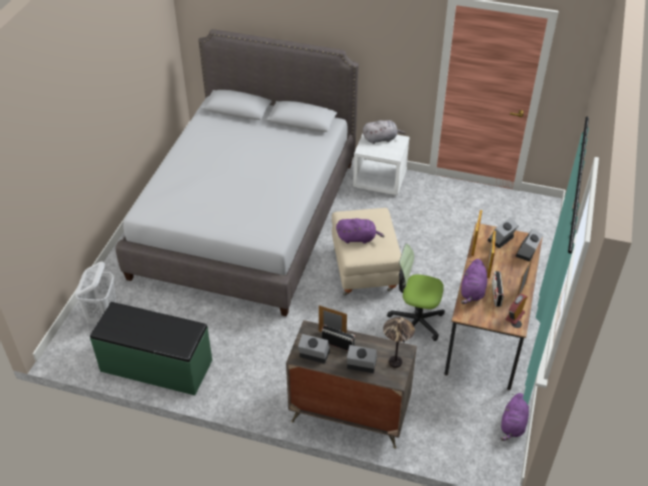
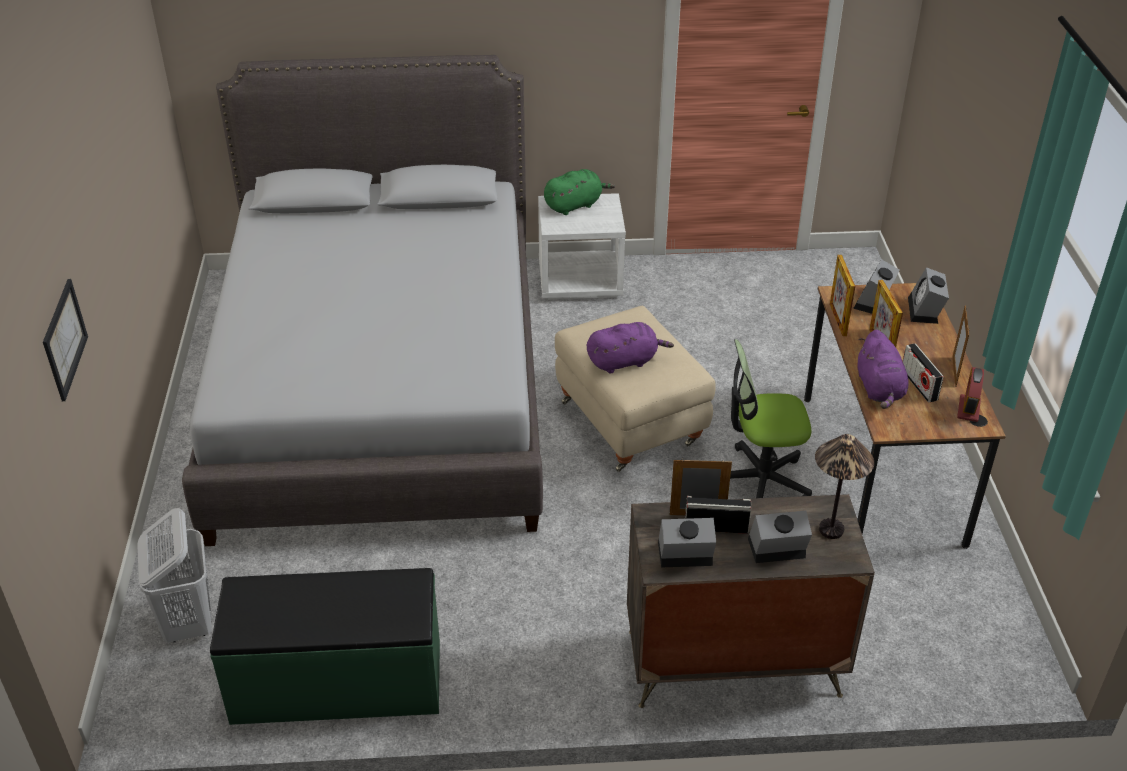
camera: 20 degrees left, 5 degrees down
(60, 171) = (64, 339): none -> picture
(381, 139) = (575, 205): grey plush toy -> green plush toy
(513, 425) = (1005, 601): purple plush toy -> none

